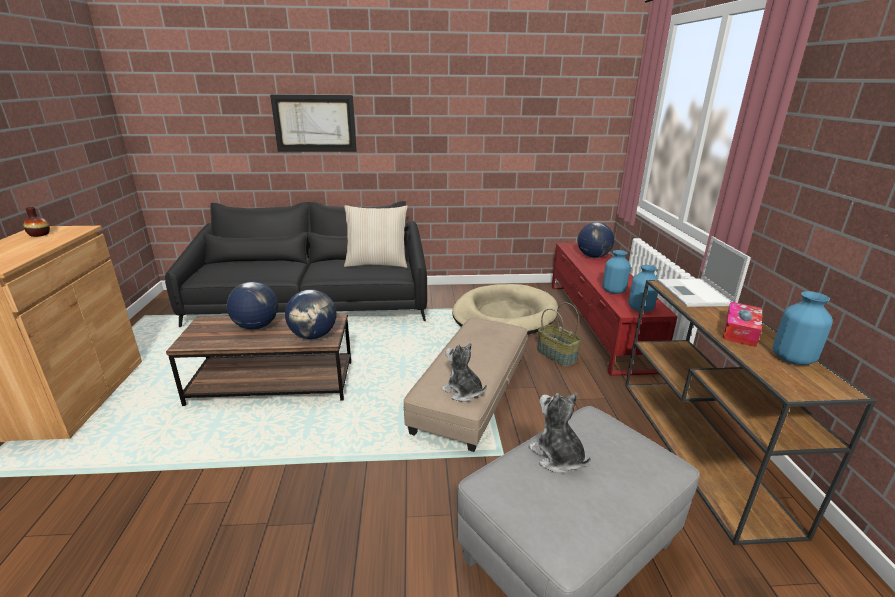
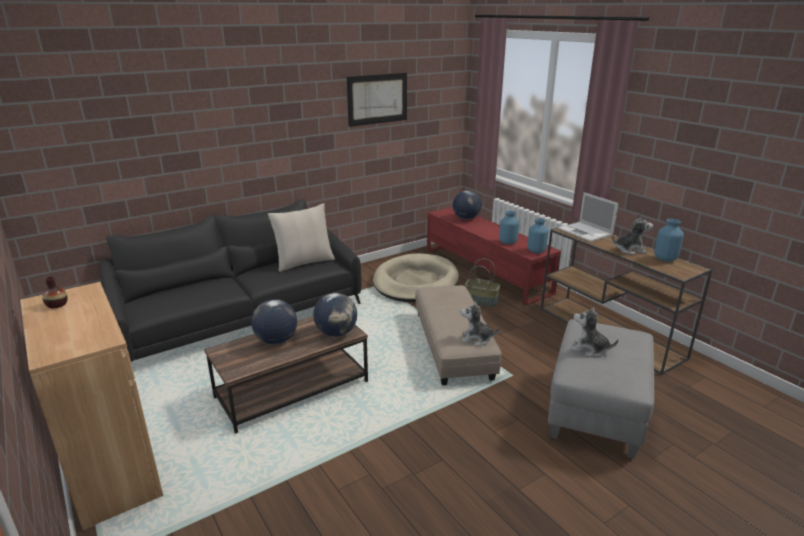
camera: 30 degrees left, 0 degrees up
(314, 123) = (214, 137): picture -> picture (377, 99)
(740, 331) = (629, 250): tissue box -> plush toy

